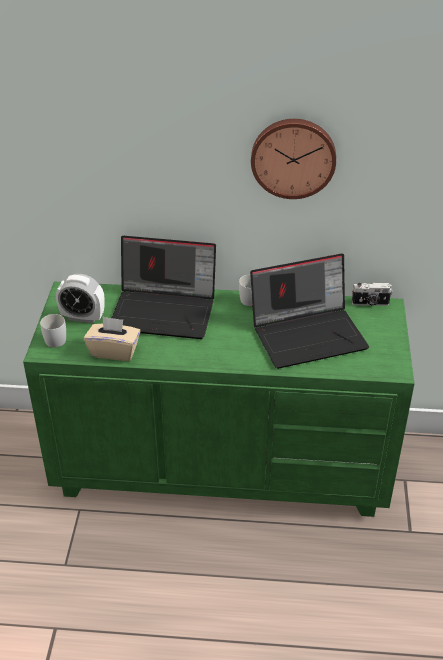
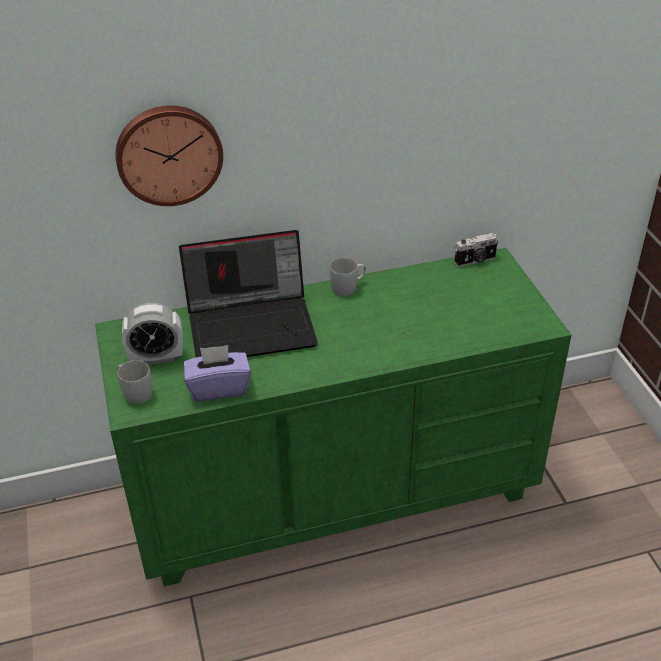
camera: 20 degrees left, 0 degrees up
(114, 351) = (219, 387): beige tissue box -> purple tissue box
(293, 157) = (378, 106): wall clock -> wall clock (168, 154)
(309, 334) = (430, 310): laptop -> none

